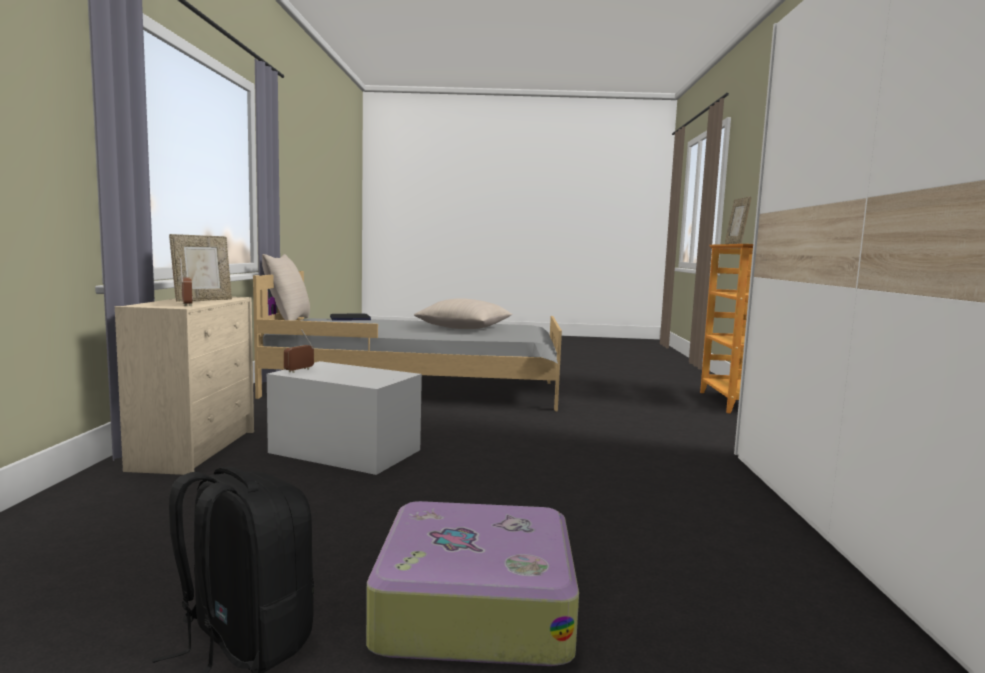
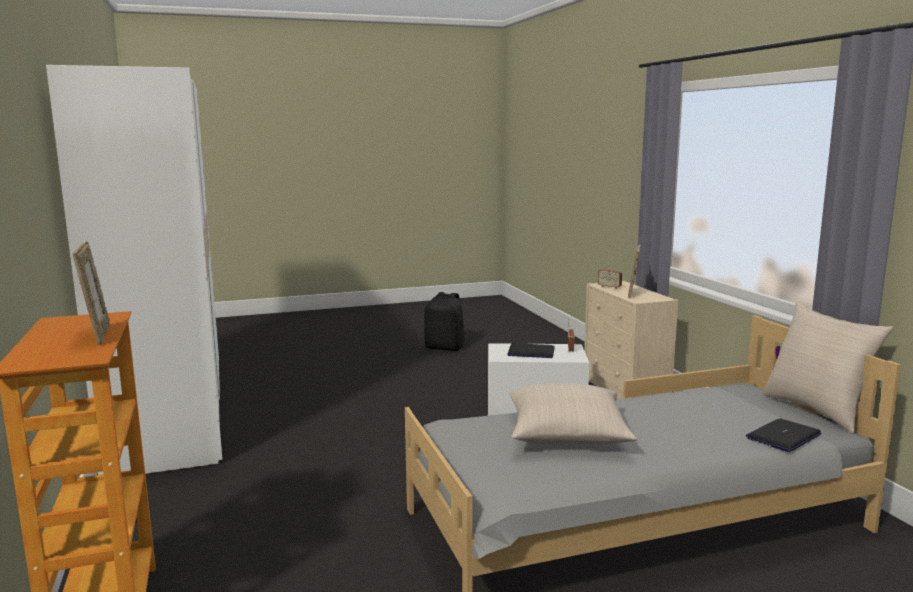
camera: 160 degrees right, 5 degrees up
(353, 373) = (531, 352): none -> laptop
(474, 604) = (384, 363): suitcase -> none

